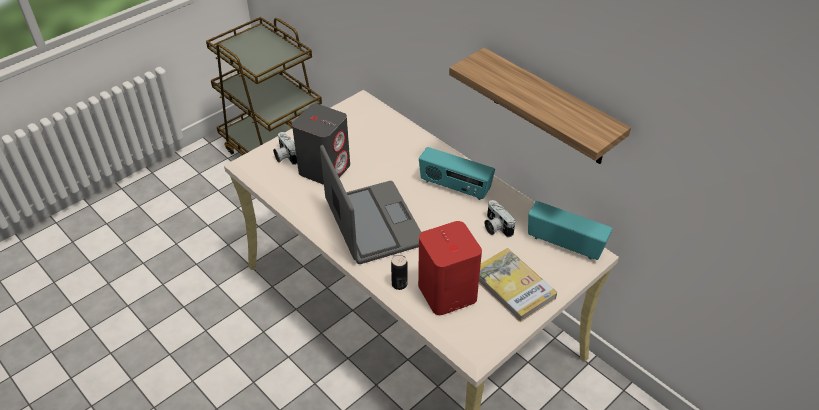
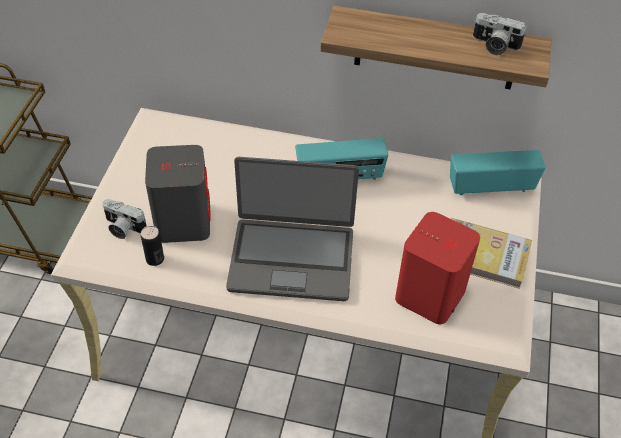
camera: 35 degrees left, 5 degrees up
(373, 223) = (291, 258): laptop -> laptop turned 150 degrees clockwise
(399, 284) = (377, 311): can -> can (155, 259)
(495, 227) = (415, 201): camera -> camera (494, 45)

